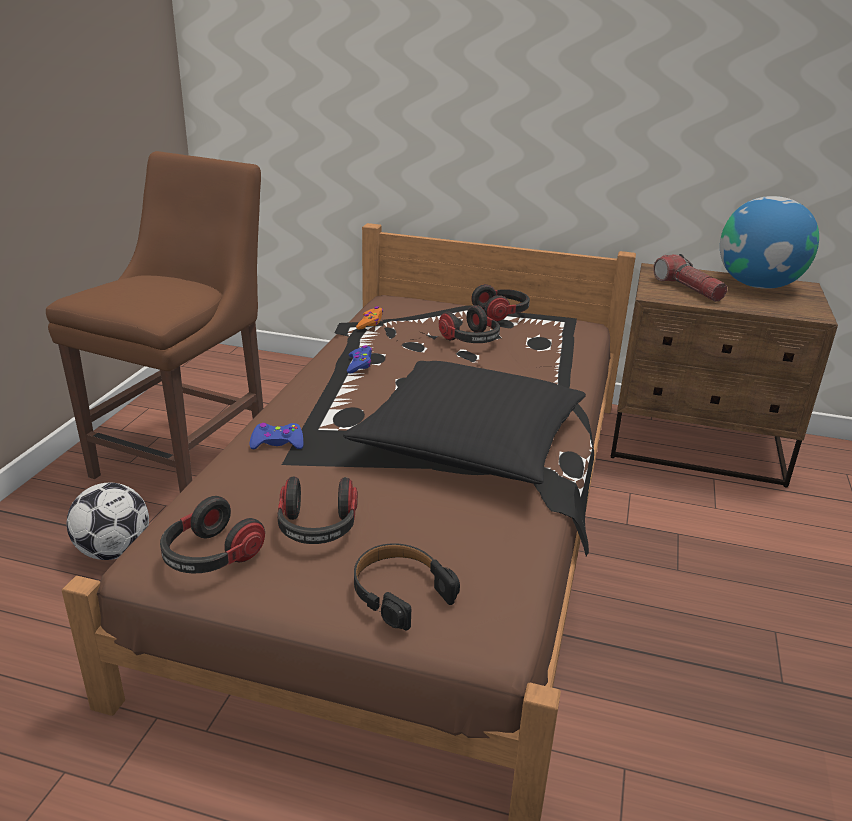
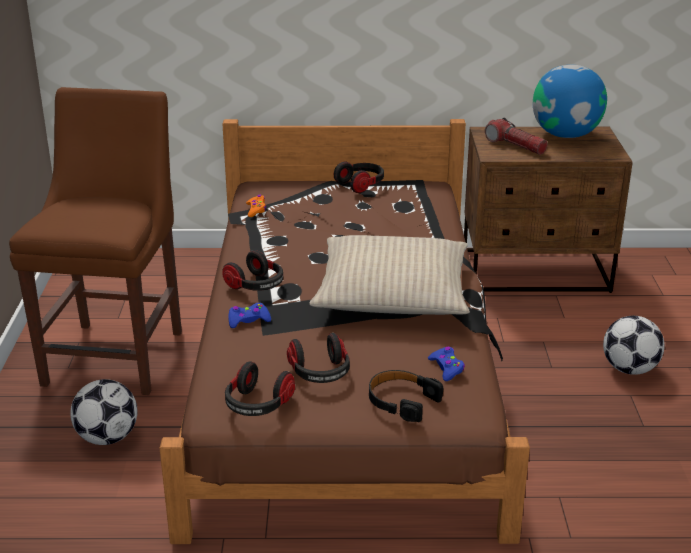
camera: 15 degrees left, 0 degrees up
(359, 364) = (271, 248): blue game controller -> blue game controller (446, 368)
(469, 440) = (392, 293): black pillow -> beige pillow
(471, 340) = (350, 213): headphones -> headphones (256, 286)
(783, 594) = (629, 369): none -> football

